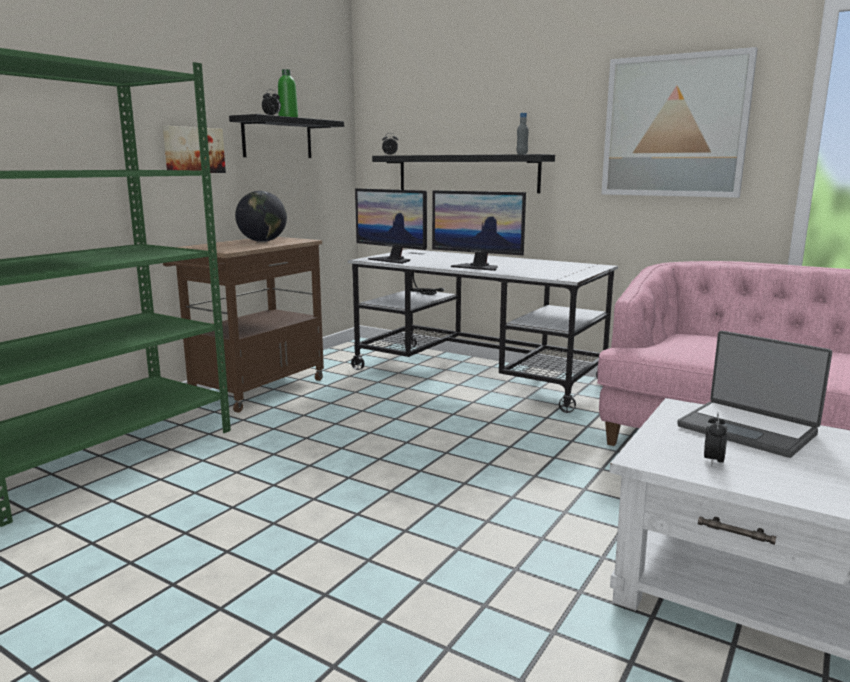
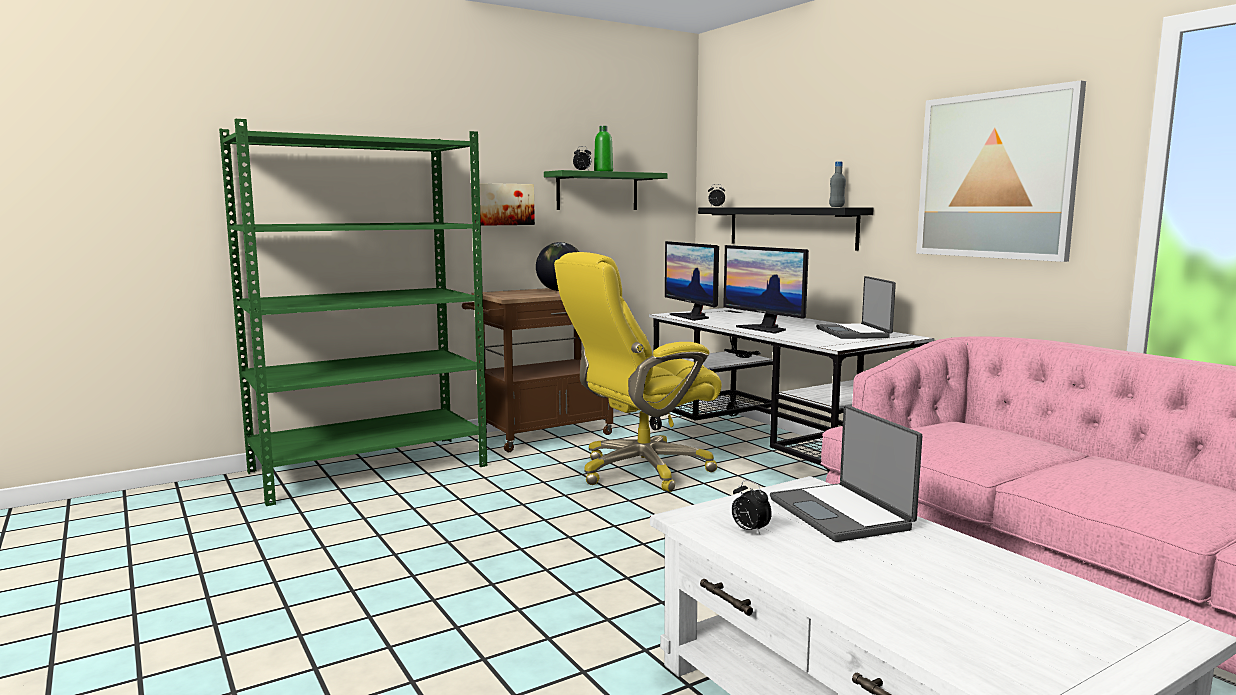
camera: 25 degrees right, 5 degrees down
(277, 138) = (597, 191): black shelf -> green shelf
(386, 412) = (639, 472): none -> yellow office chair
(554, 266) = (854, 333): none -> laptop
(713, 461) = (749, 530): alarm clock -> alarm clock turned 90 degrees counterclockwise

